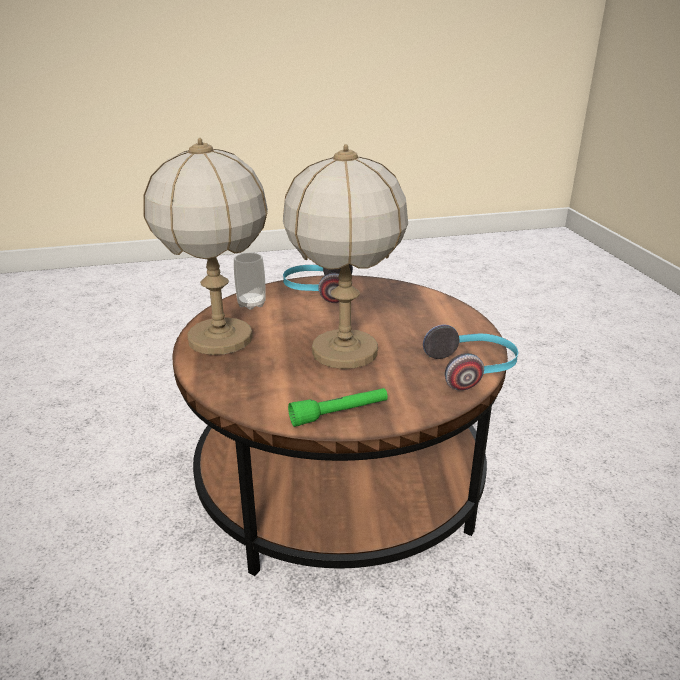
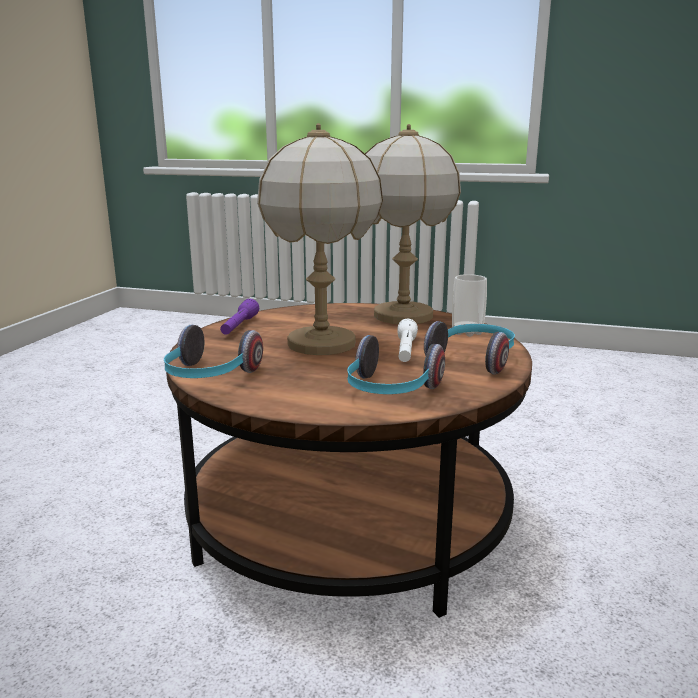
camera: 120 degrees right, 10 degrees down
(325, 315) = (405, 351): none -> white flashlight
(339, 414) = (239, 326): green flashlight -> purple flashlight
(408, 303) = (390, 391): none -> headphones

